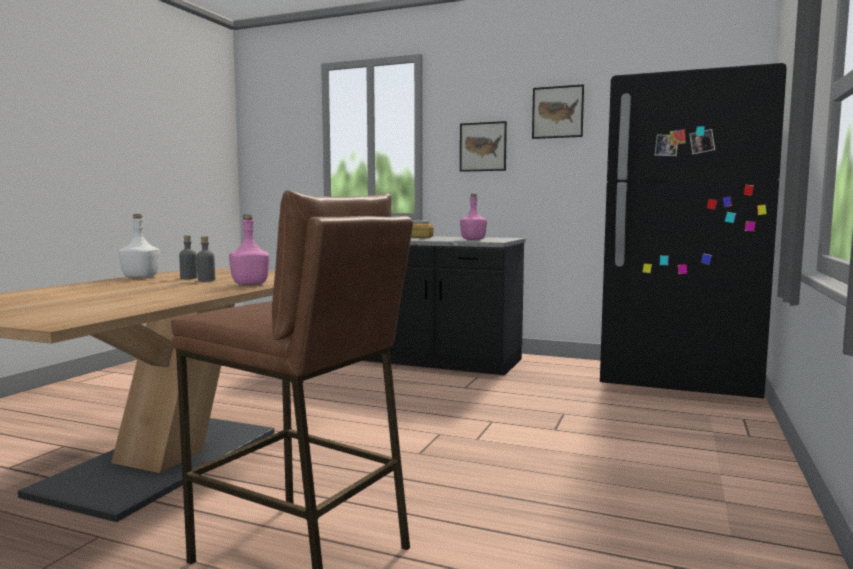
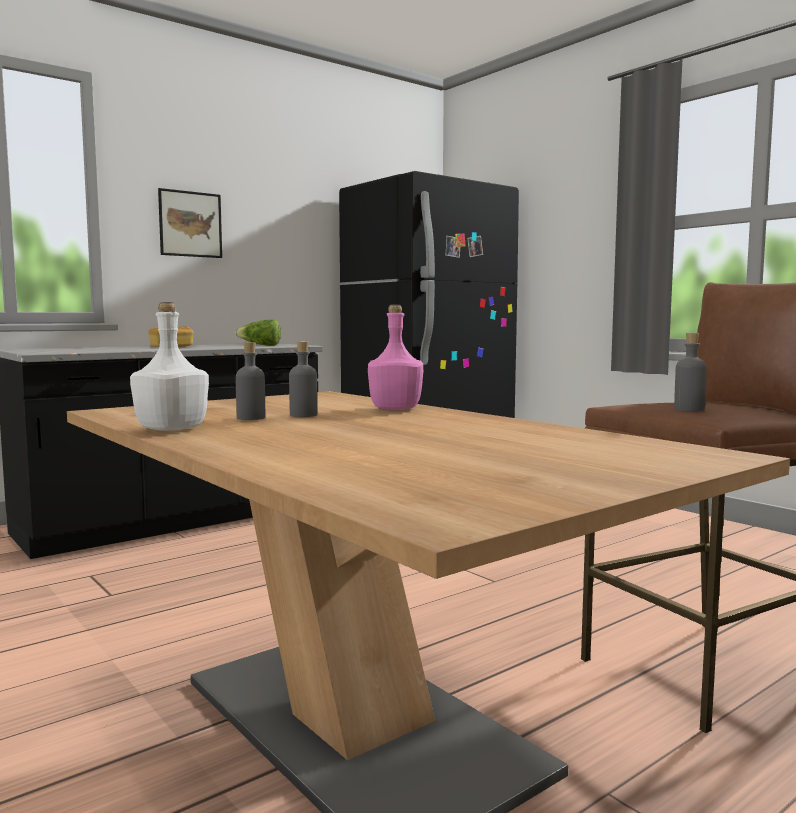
camera: 60 degrees left, 0 degrees up
(248, 307) = (689, 409): none -> grey bottle
(472, 239) = (260, 345): pink bottle -> lettuce
(557, 112) = (276, 193): picture -> none

